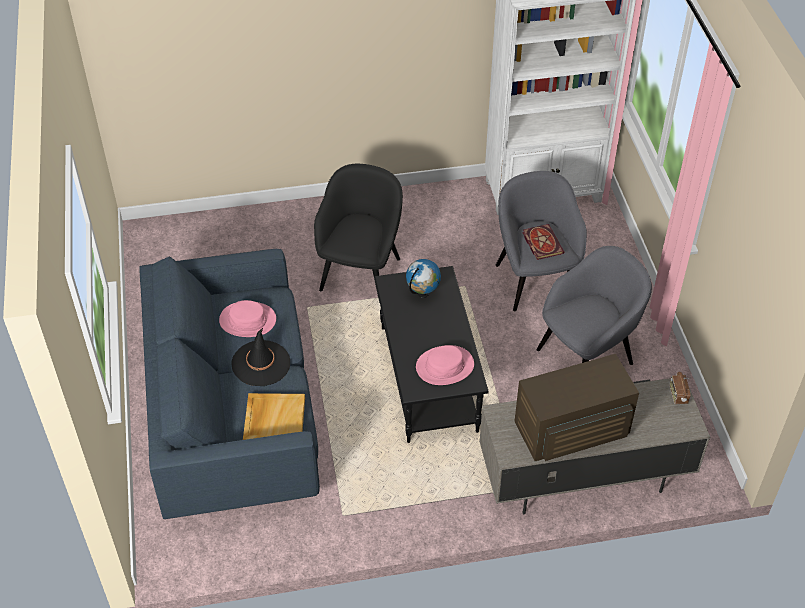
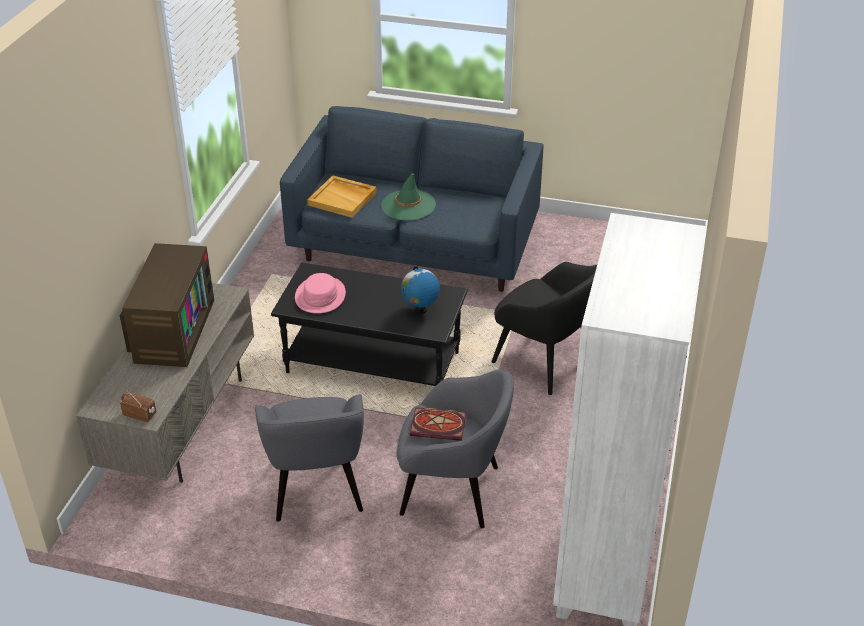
camera: 115 degrees right, 10 degrees down
(248, 320) = (464, 209): pink hat -> none
(261, 363) = (408, 205): black hat -> green hat

